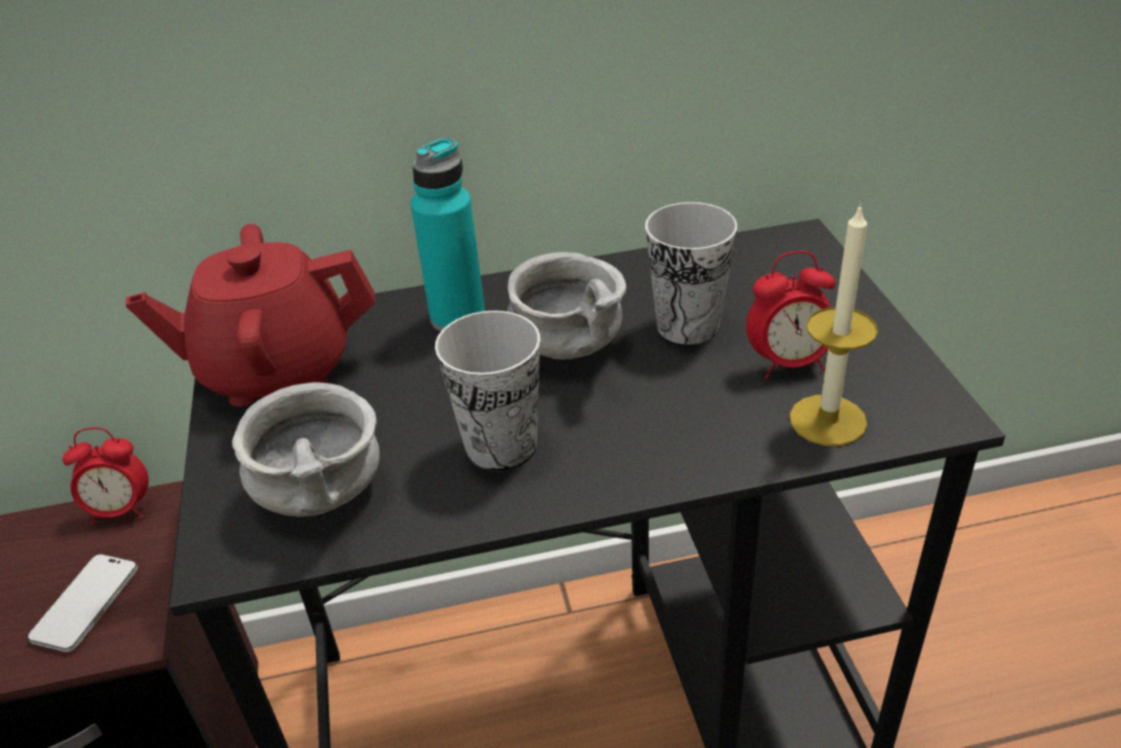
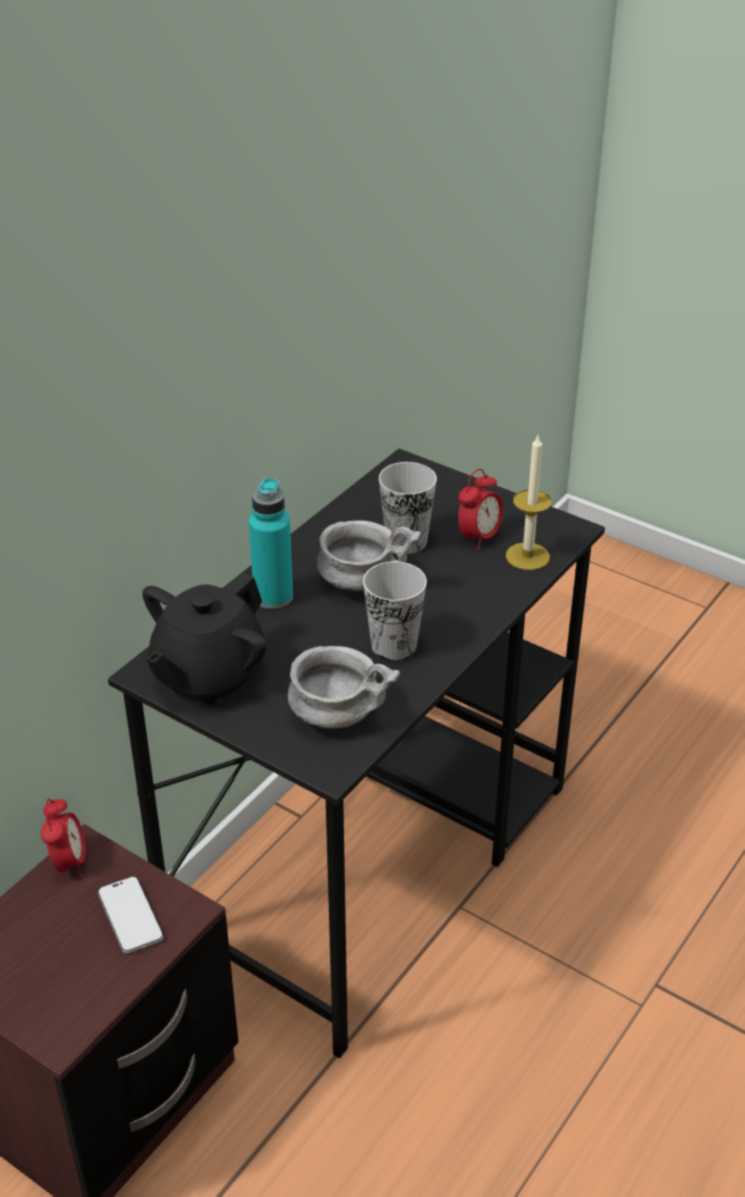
camera: 45 degrees left, 0 degrees up
(121, 510) = (68, 862): alarm clock -> alarm clock turned 45 degrees counterclockwise
(276, 369) = (208, 676): red teapot -> black teapot

